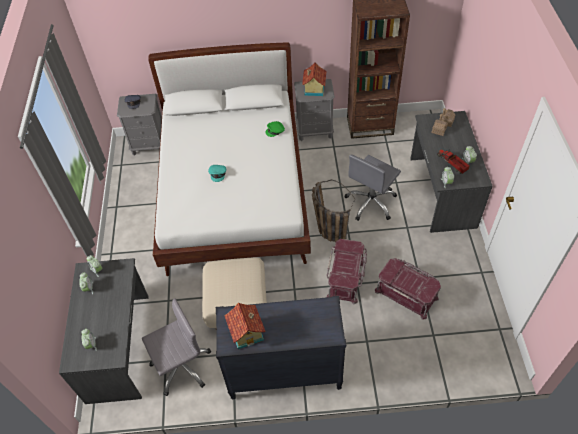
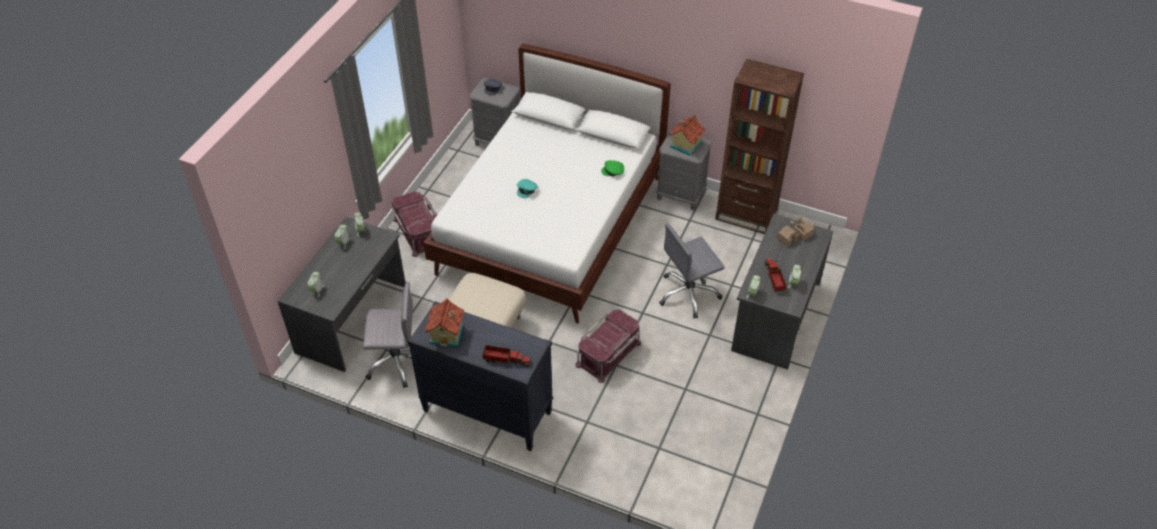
camera: 25 degrees right, 5 degrees down
(313, 332) = (505, 360): none -> toy truck
(327, 227) = (624, 298): basket -> none
(407, 293) = (660, 397): red storage box -> red storage box (418, 232)

